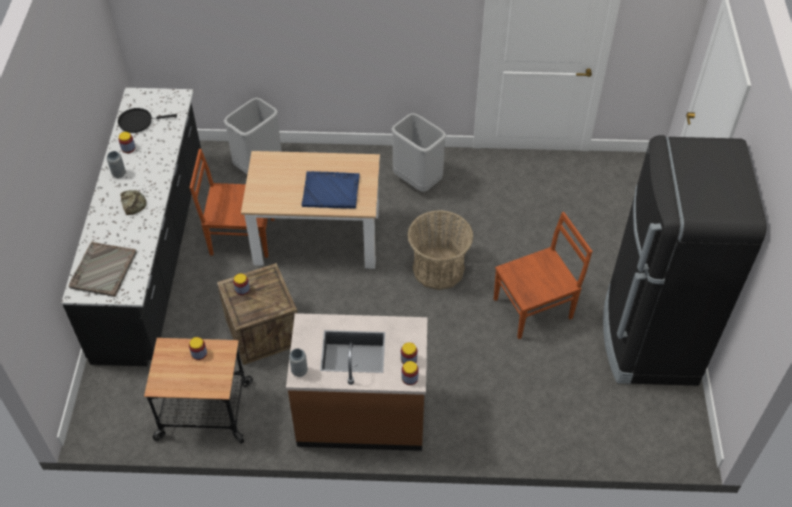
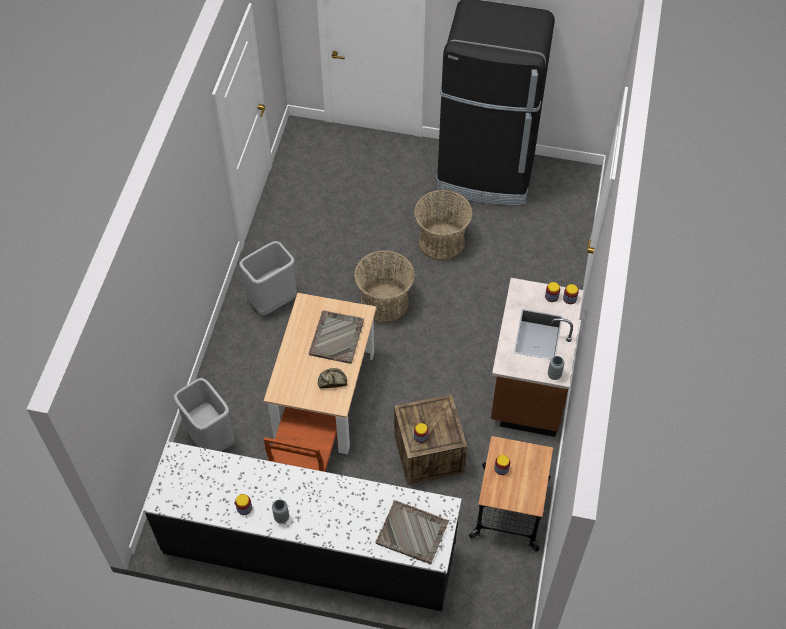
camera: 80 degrees left, 5 degrees up
(133, 203) = (328, 504): bread -> bread (332, 380)
(138, 122) = (205, 497): black frying pan -> none
(331, 191) = (337, 337): blue tray -> grey tray
(534, 308) = (441, 242): brown chair -> basket

